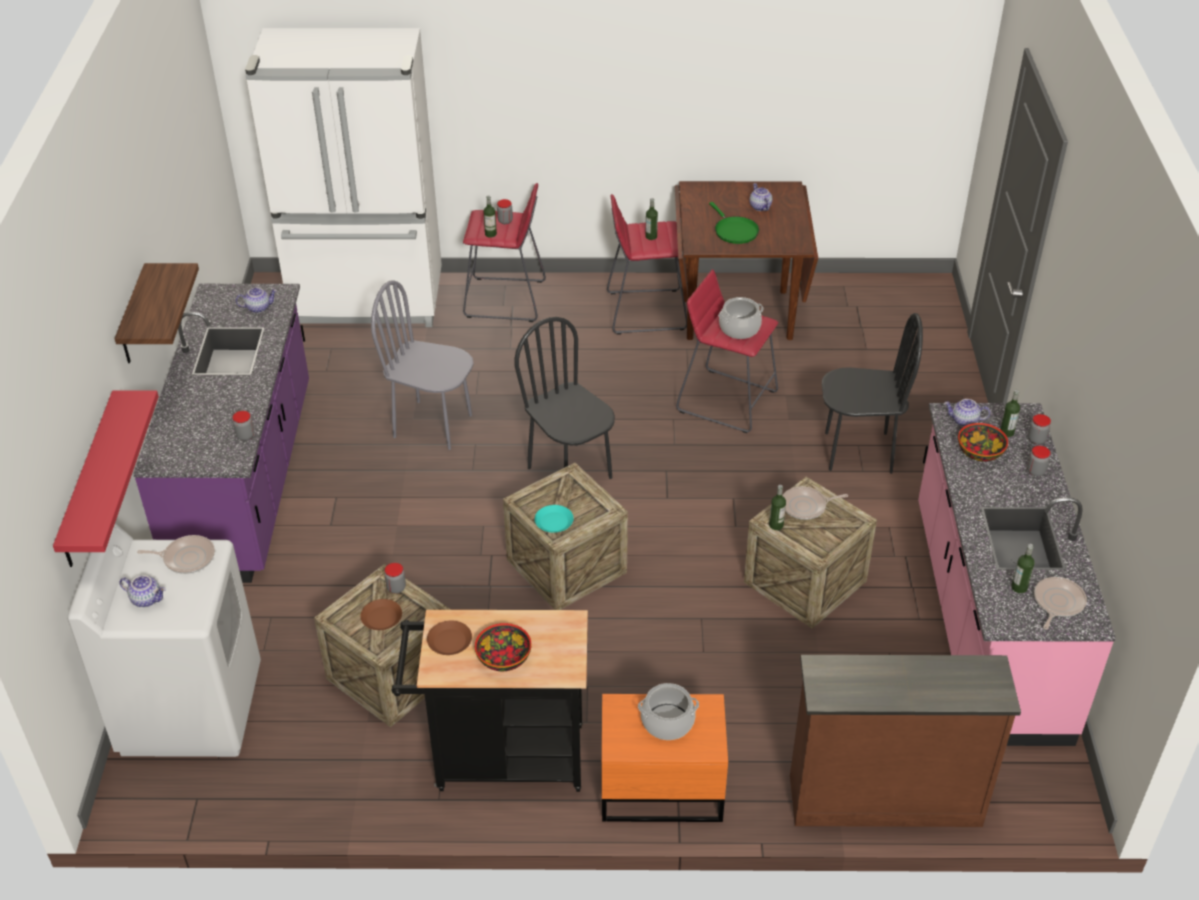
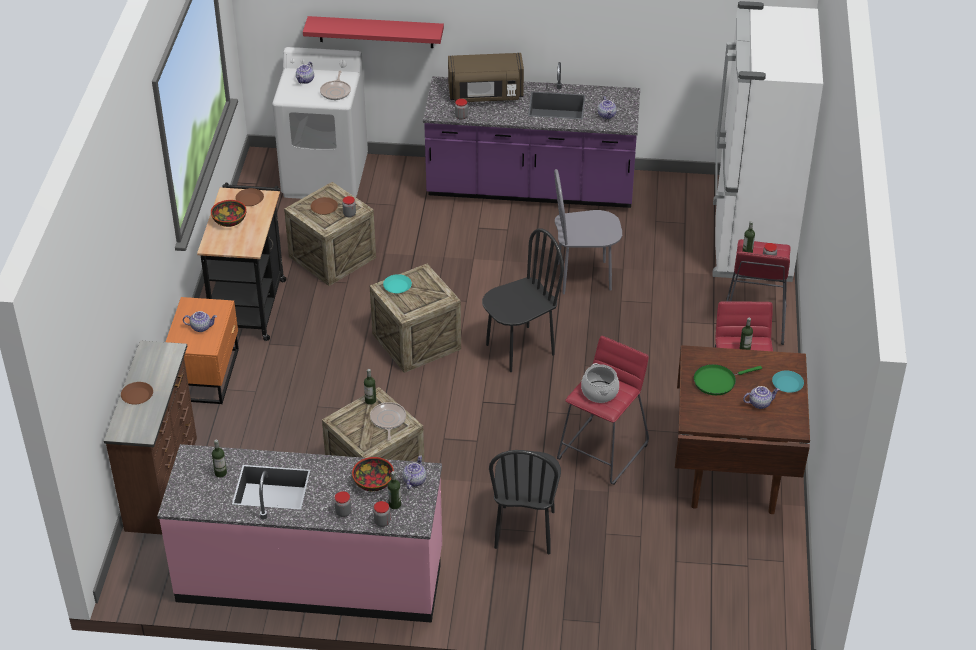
camera: 95 degrees right, 0 degrees up
(134, 317) = (510, 20): shelf -> none
(193, 416) = (485, 95): none -> brown microwave
(433, 425) = (584, 277): grey chair -> grey chair turned 120 degrees counterclockwise
(667, 722) = (201, 327): cooking pot -> teapot
(727, 191) = (787, 384): none -> turquoise plate
(923, 690) = (137, 396): none -> brown plate
(1057, 603) = (200, 491): frying pan -> none

